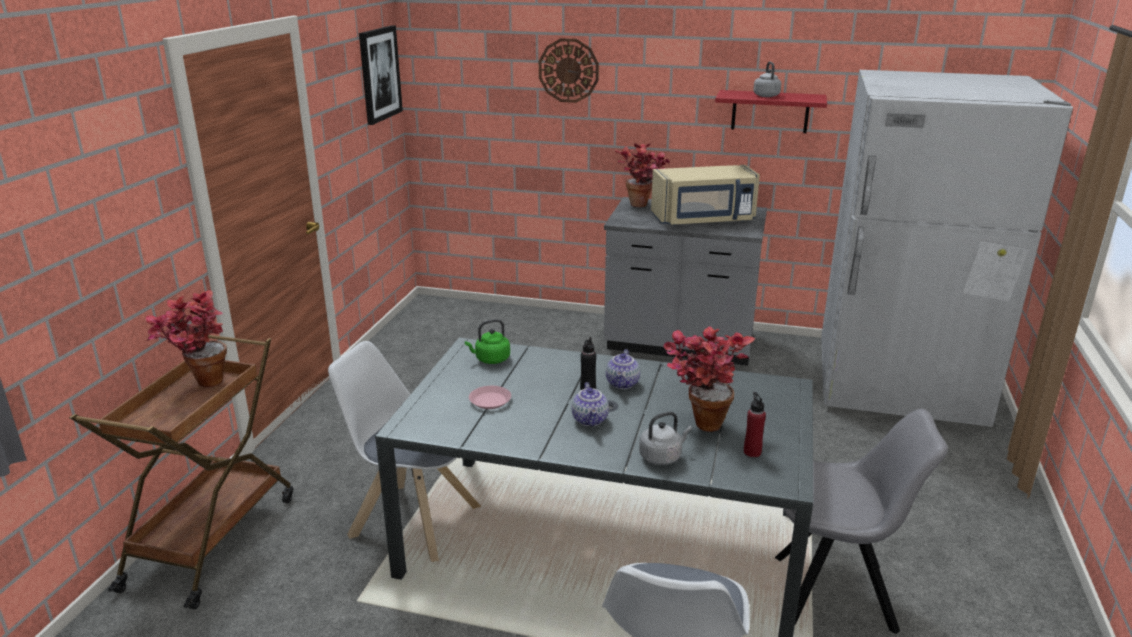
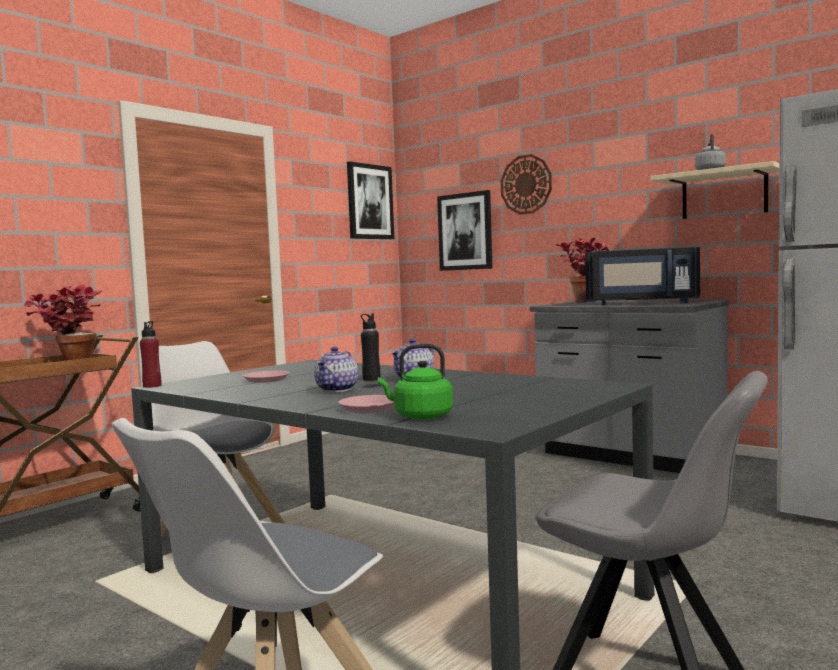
camera: 25 degrees right, 20 degrees down
(490, 359) = (313, 366): green kettle -> green kettle (420, 416)
(493, 111) = (465, 231): none -> picture
(662, 456) = (369, 408): grey kettle -> pink plate
(700, 420) = (458, 395): potted plant -> none
(704, 220) = (641, 303): beige microwave -> black microwave
(752, 452) = (484, 412): red bottle -> red bottle (152, 386)
(770, 111) = (724, 194): red shelf -> beige shelf

